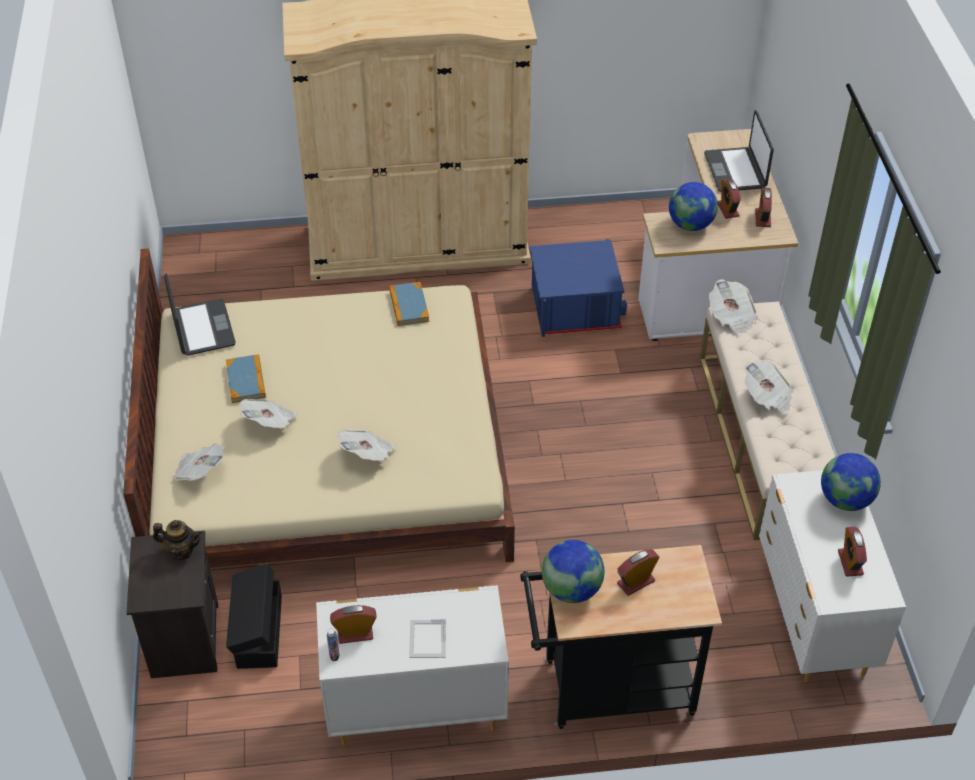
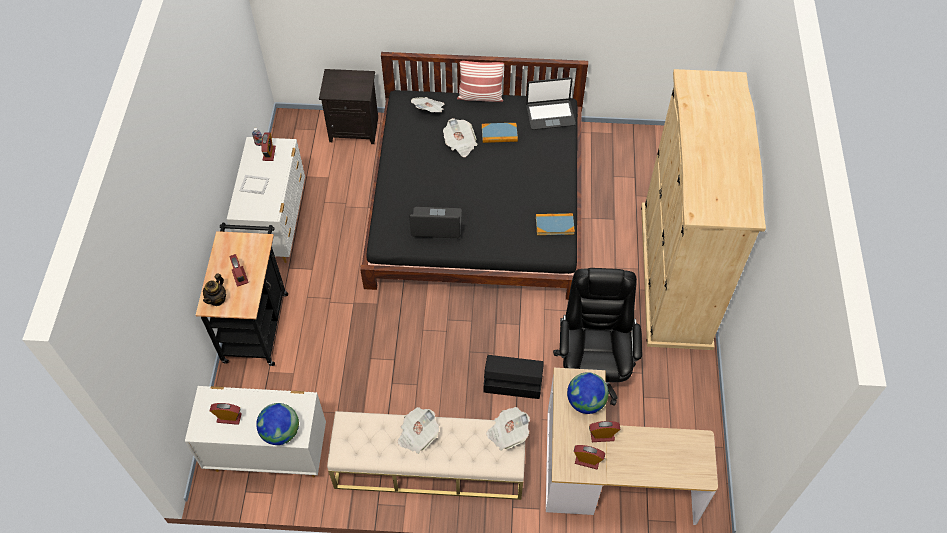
camera: 100 degrees right, 10 degrees up
(166, 413) = (480, 96): none -> pillow
(181, 550) = (358, 91): teapot -> teapot (217, 299)
(258, 632) = (349, 160): black storage box -> black storage box (512, 383)
(327, 450) = (477, 202): beige bed -> black bed
(368, 454) = (421, 188): newspaper -> none
(571, 589) = (246, 243): globe -> none
(574, 307) = (592, 367): blue storage box -> black office chair
(736, 171) = (655, 457): laptop -> laptop (436, 224)

